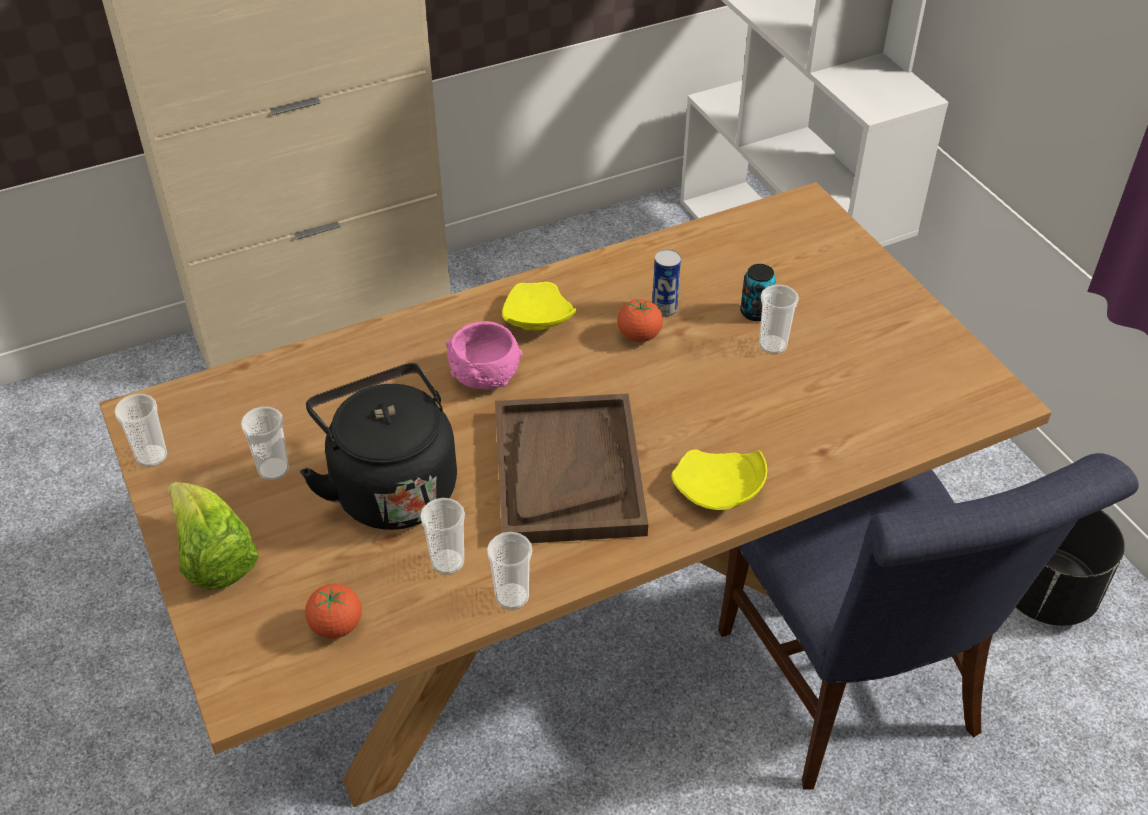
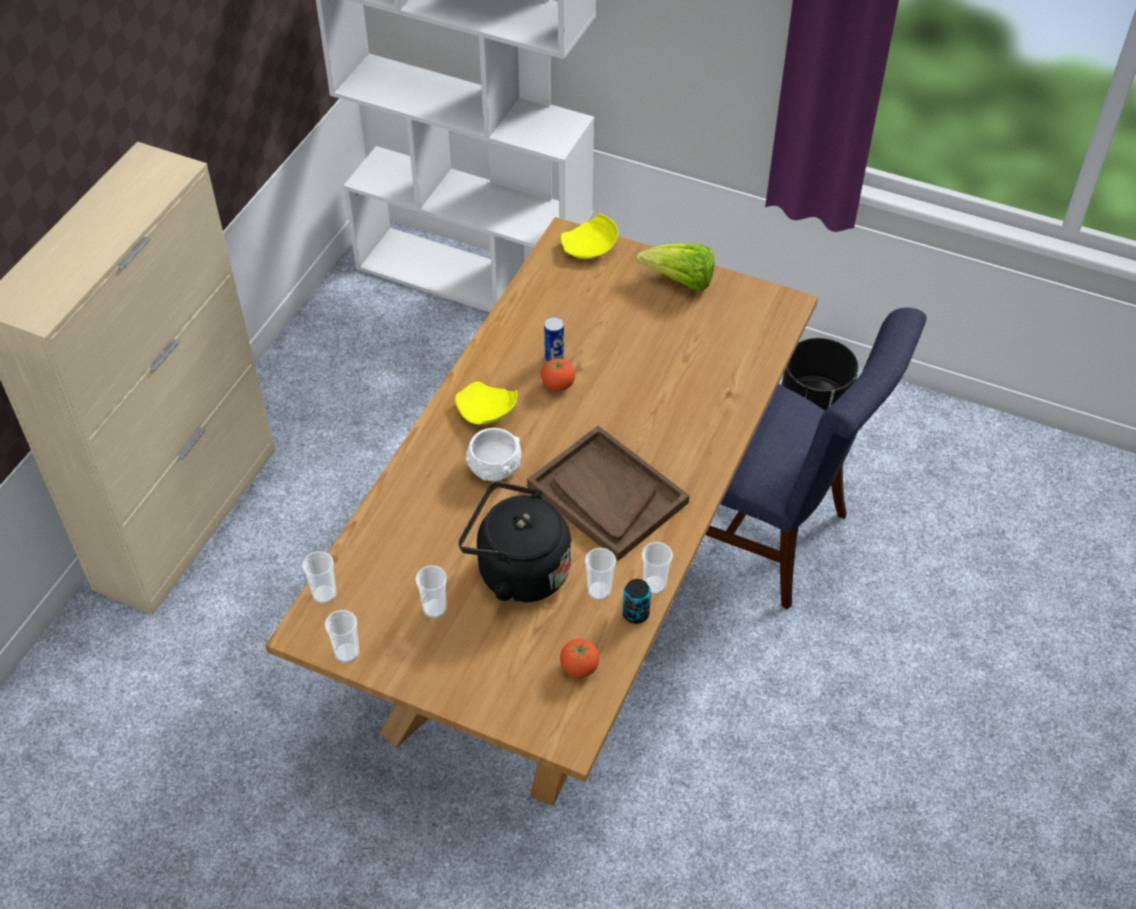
camera: 40 degrees left, 5 degrees up
(214, 558) = (463, 682): lettuce -> lettuce (680, 281)
(485, 375) = (494, 468): pink bowl -> white bowl
(718, 492) = (699, 453): yellow plate -> yellow plate (590, 248)
(755, 312) = (608, 329): can -> can (636, 613)
(772, 345) = (639, 344): cup -> cup (324, 594)

